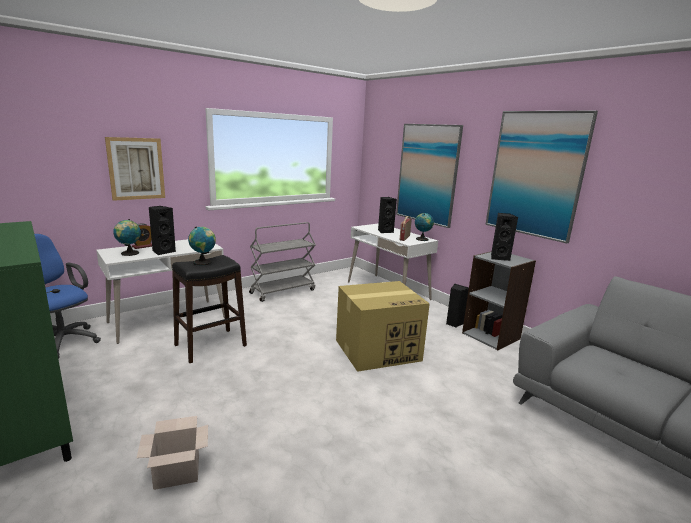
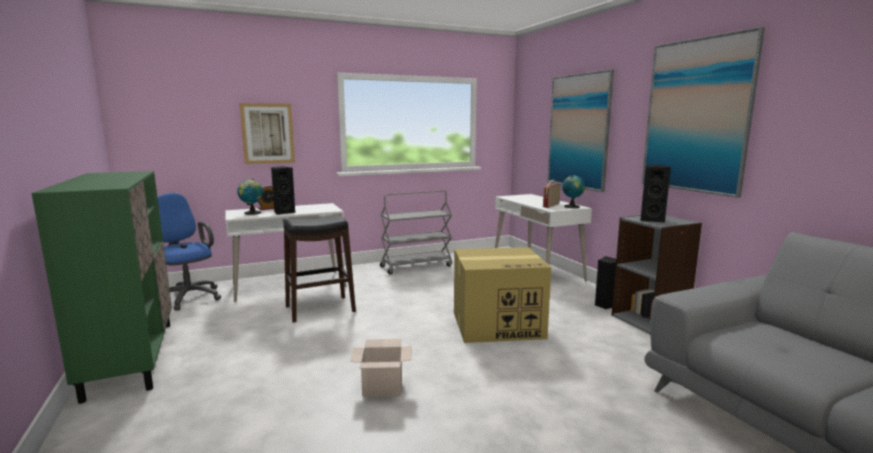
camera: 15 degrees right, 5 degrees down
(178, 471) = (239, 410): cardboard box -> cardboard box (383, 386)
(203, 262) = (312, 219): globe -> none
(385, 231) = (531, 200): black speaker -> none

